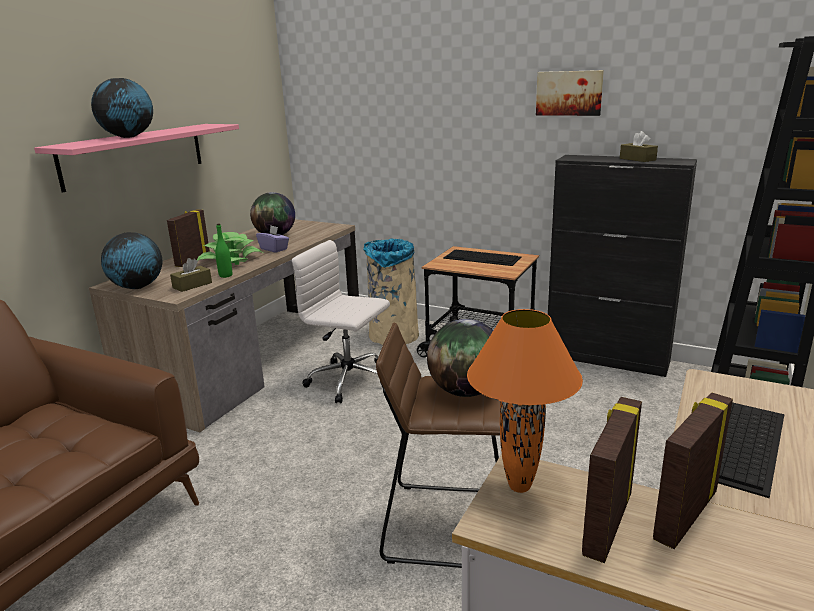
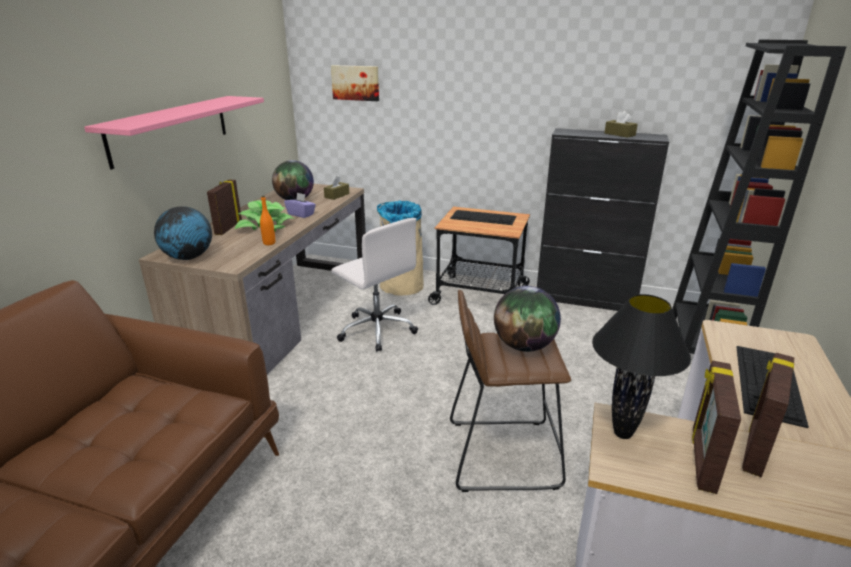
camera: 10 degrees left, 5 degrees up
(128, 137) = (170, 113): globe -> none
(192, 285) = (242, 254): brown tissue box -> brown tissue box (337, 195)
(225, 275) = (269, 243): green bottle -> orange bottle
(350, 380) = (376, 329): white office chair -> white office chair turned 150 degrees counterclockwise
(519, 487) = (623, 434): orange table lamp -> black table lamp
(569, 93) = (561, 75): picture -> picture (356, 82)

